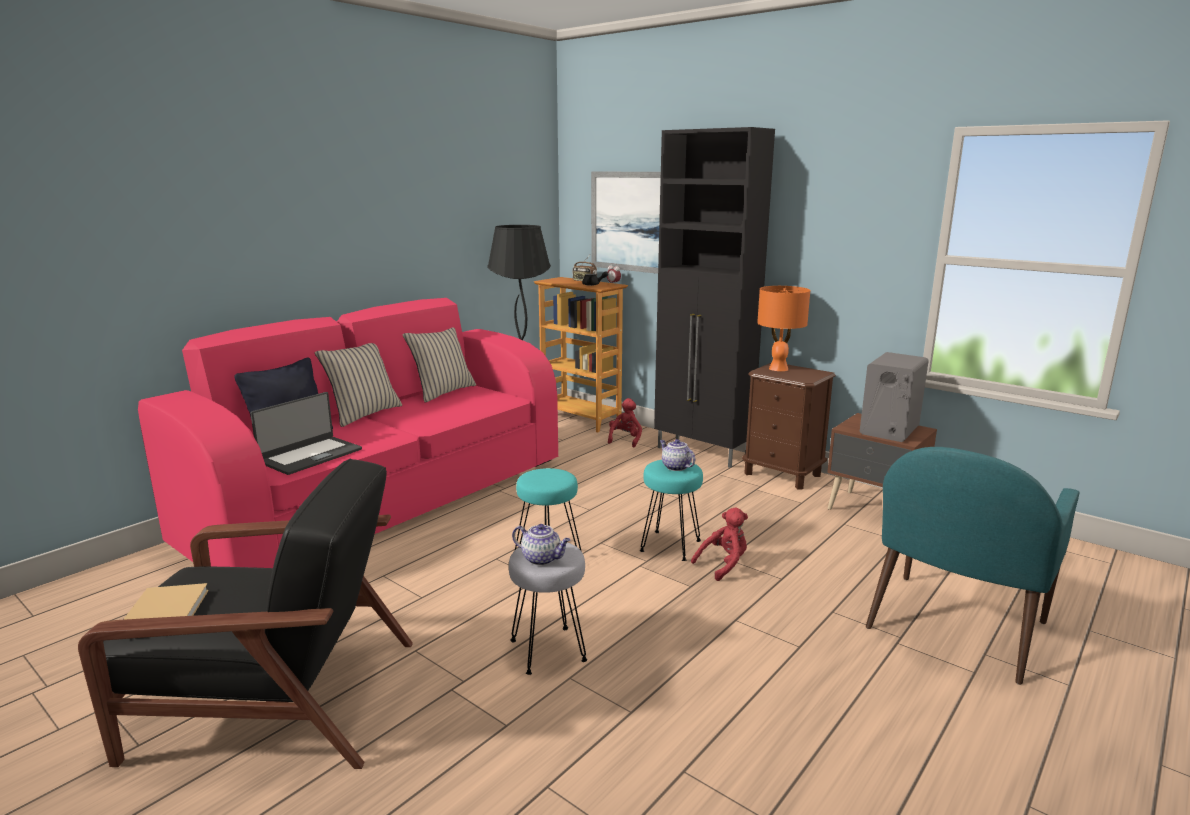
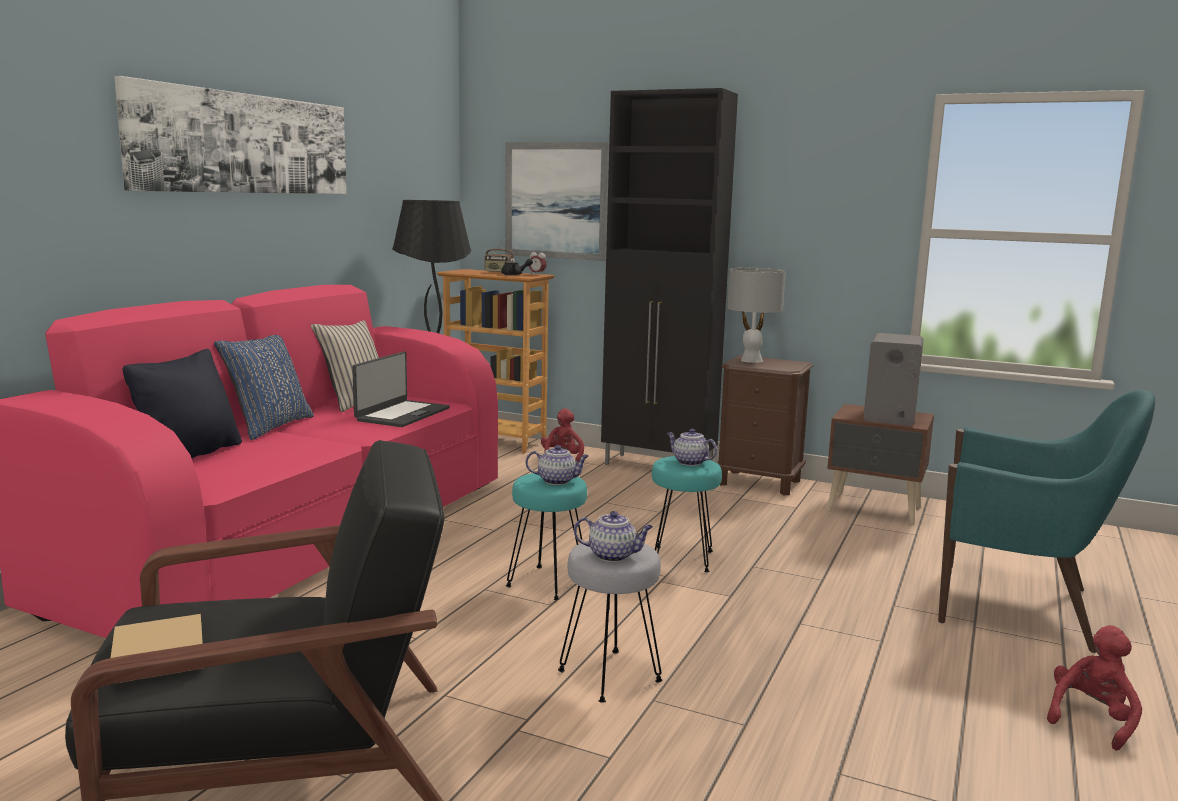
camera: 15 degrees left, 5 degrees down
(310, 456) = (235, 471): laptop -> laptop (402, 414)
(351, 192) = (244, 143): none -> picture
(363, 414) = (269, 426): beige pillow -> blue pillow
(552, 479) = (557, 481): none -> teapot
(723, 565) = (752, 572): red plush toy -> red plush toy (1092, 719)
(778, 368) = (751, 360): orange table lamp -> grey table lamp
(954, 627) = (1019, 607): turquoise armchair -> turquoise armchair turned 90 degrees counterclockwise

